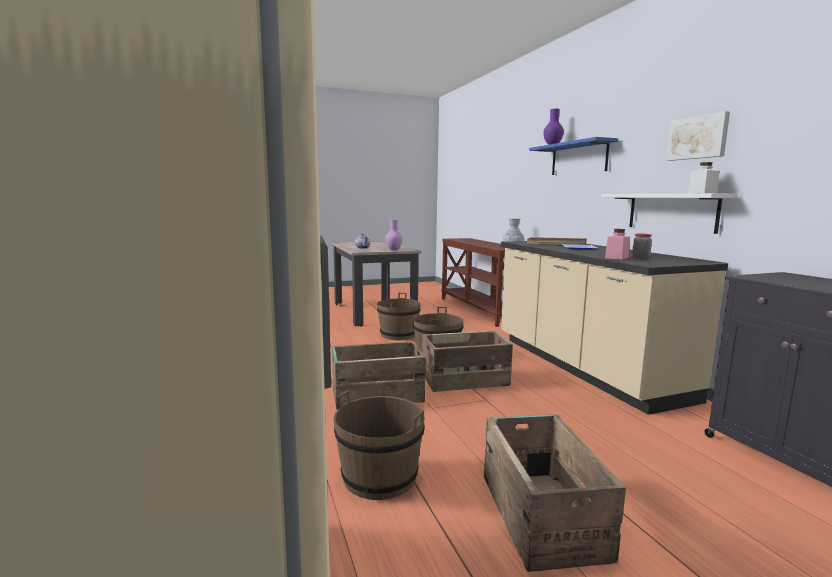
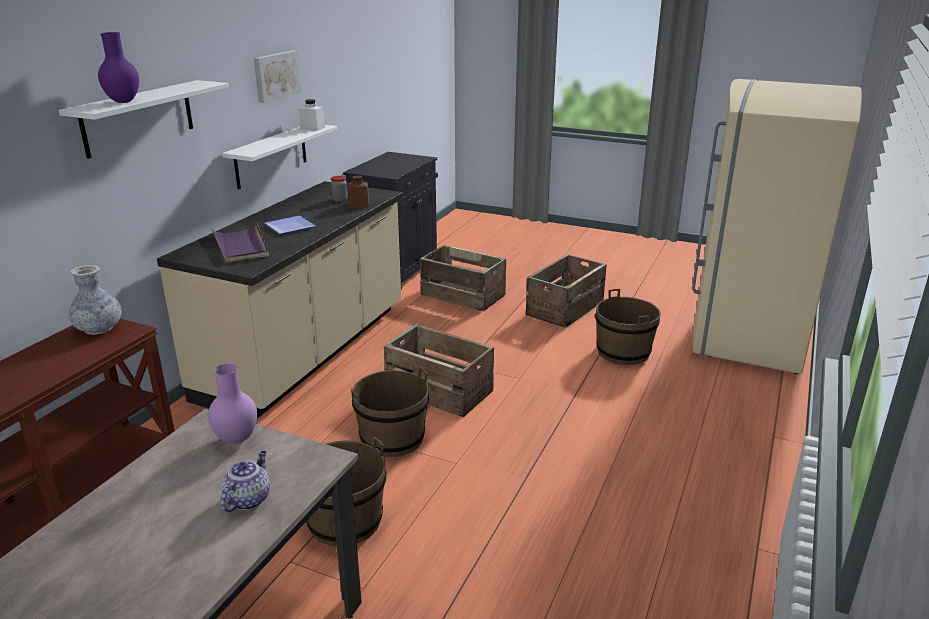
camera: 135 degrees left, 15 degrees up
(375, 395) = (547, 412): crate -> crate (463, 296)
(578, 158) = (138, 118): blue shelf -> white shelf
(616, 258) = (359, 204): pink jar -> brown jar

